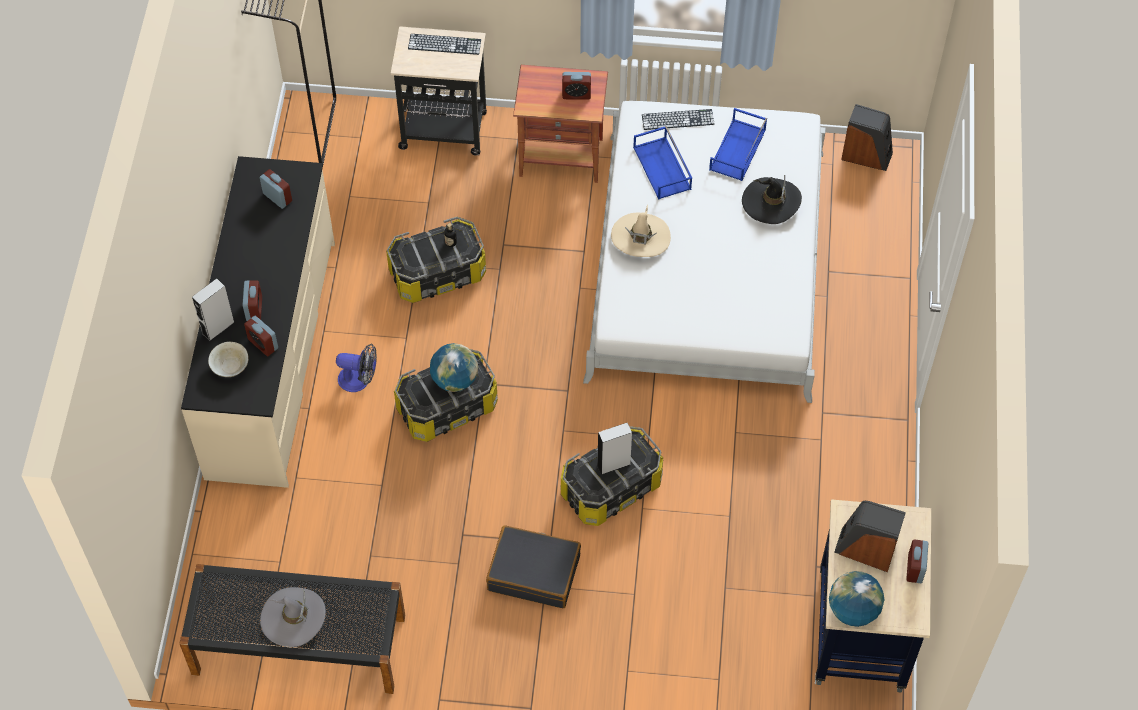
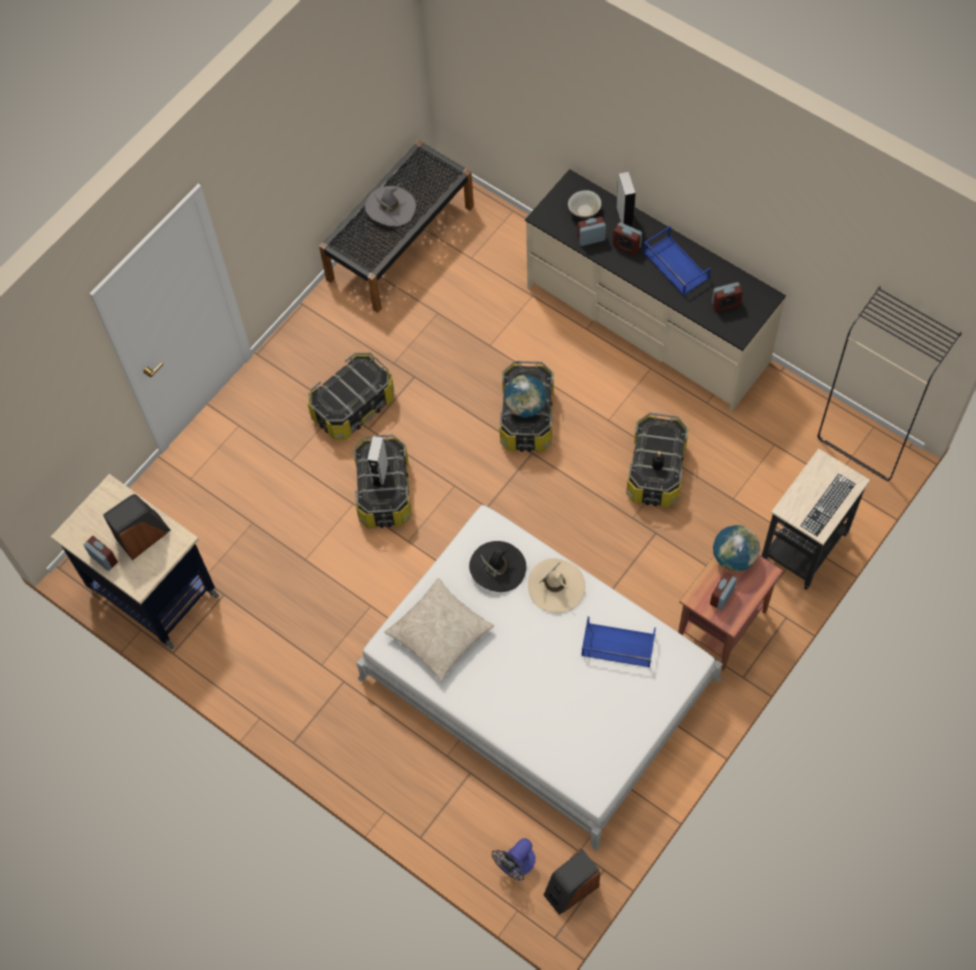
camera: 125 degrees right, 5 degrees up
(359, 380) = (590, 372): fan -> fan (516, 864)
(534, 572) = (353, 406): black suitcase -> storage box
(678, 119) = (663, 689): keyboard -> none
(738, 150) = (597, 717): blue tray -> blue tray (674, 265)
(748, 303) = (440, 633): none -> beige pillow
(771, 202) = (527, 712): black hat -> black hat (497, 567)
(853, 610) = (106, 498): globe -> globe (734, 557)

